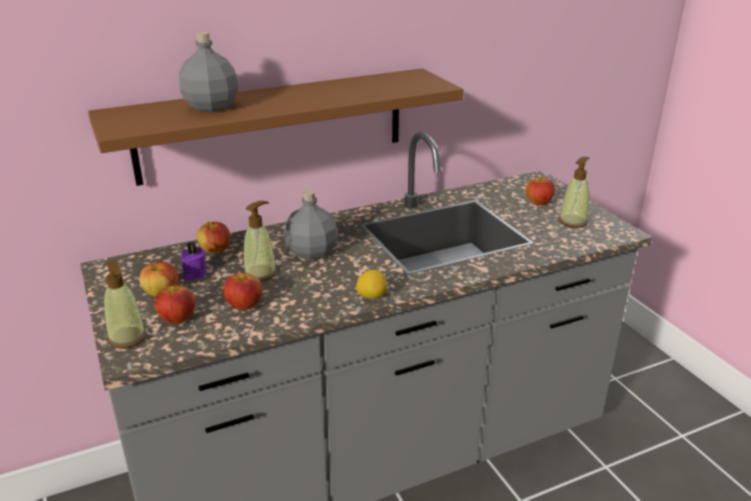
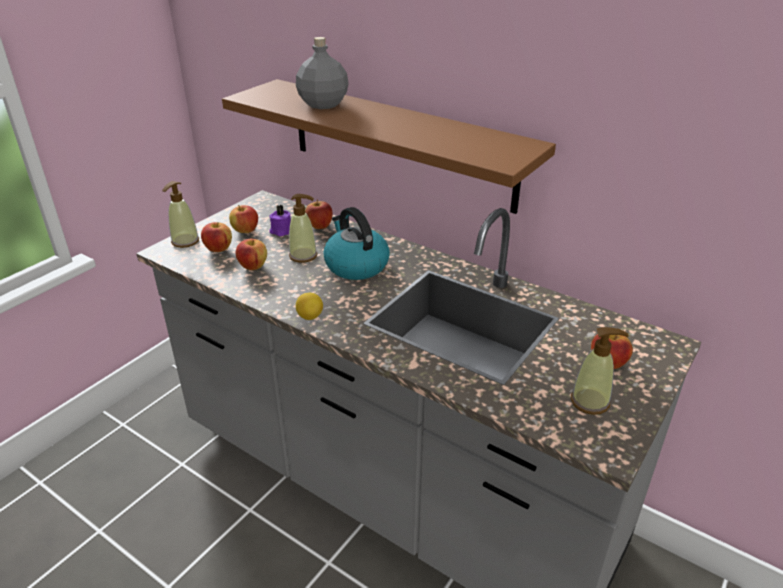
camera: 60 degrees right, 5 degrees up
(312, 252) = (355, 265): grey bottle -> kettle

